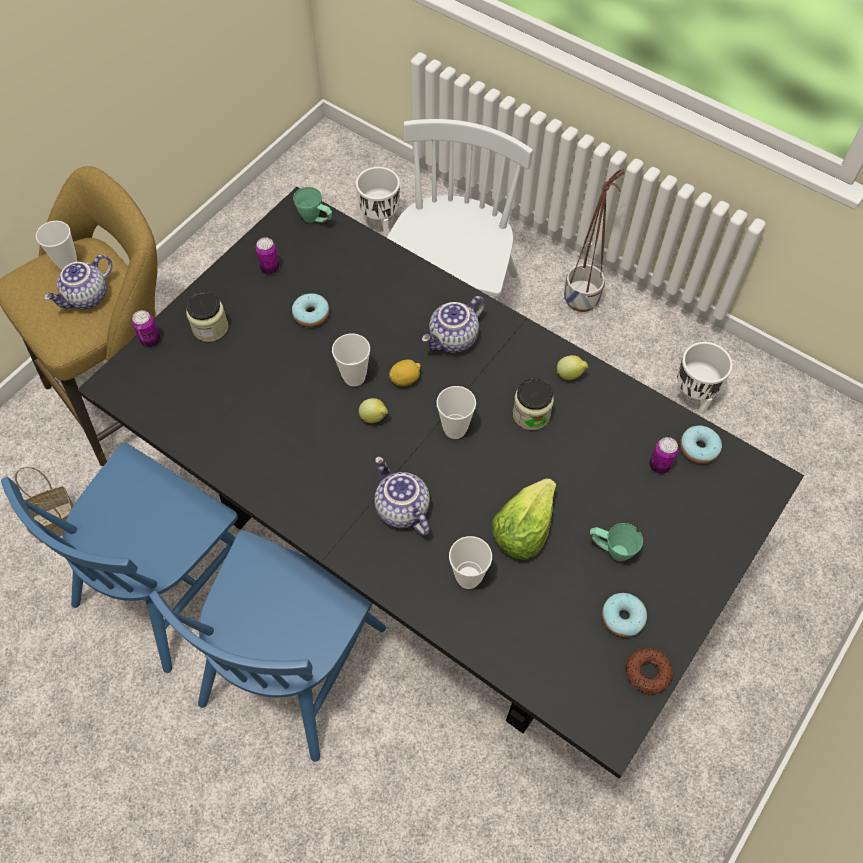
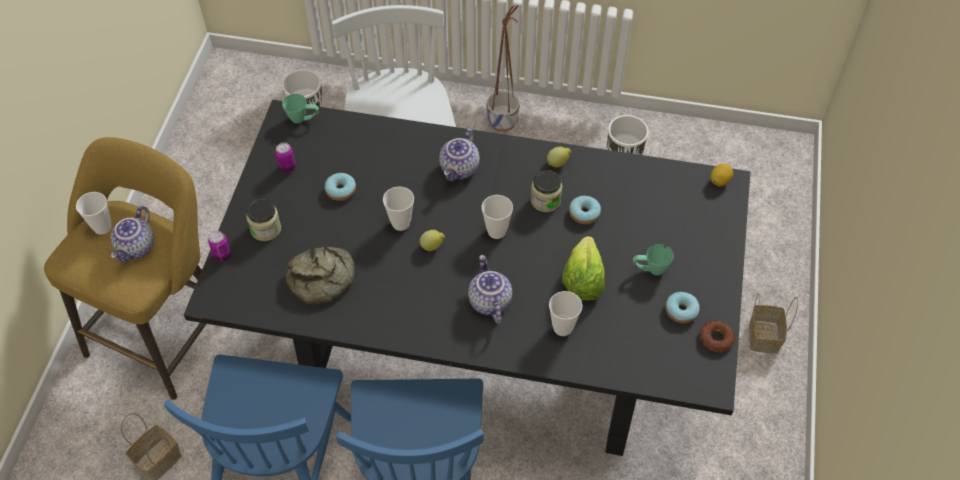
camera: 25 degrees left, 5 degrees down
(236, 409) = (322, 280): none -> bread
(401, 509) = (488, 302): teapot -> teapot turned 45 degrees clockwise
(405, 379) = (440, 210): lemon -> lemon (719, 181)
(659, 465) = (652, 201): can -> none
(698, 448) = (672, 180): donut -> donut (584, 213)
(758, 664) = (763, 335): none -> basket

